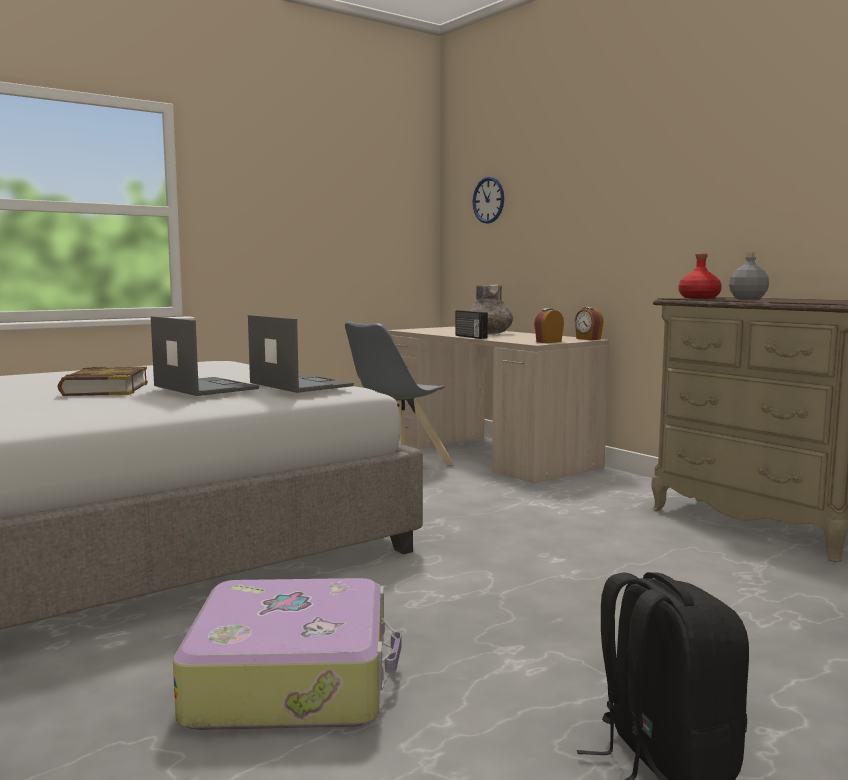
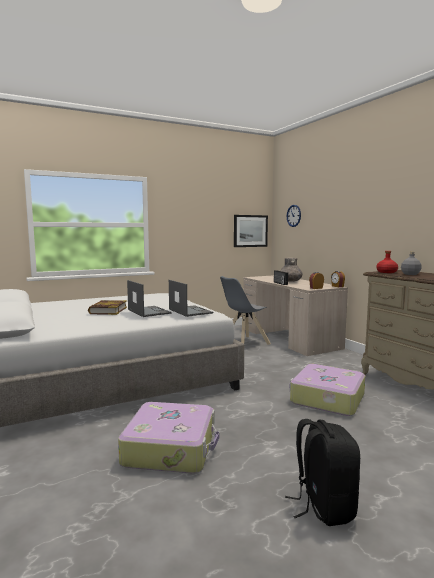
camera: 10 degrees right, 0 degrees up
(397, 233) = (250, 231): none -> picture
(599, 557) = (326, 398): none -> suitcase

